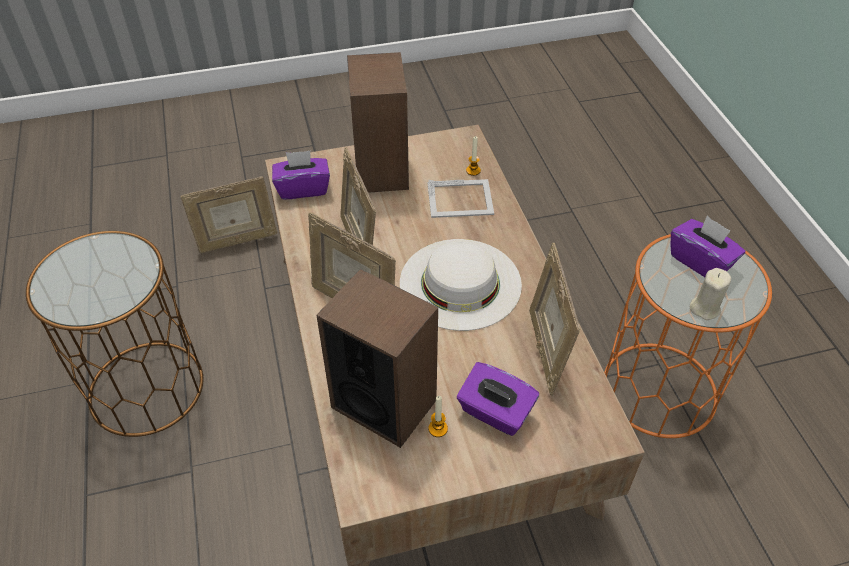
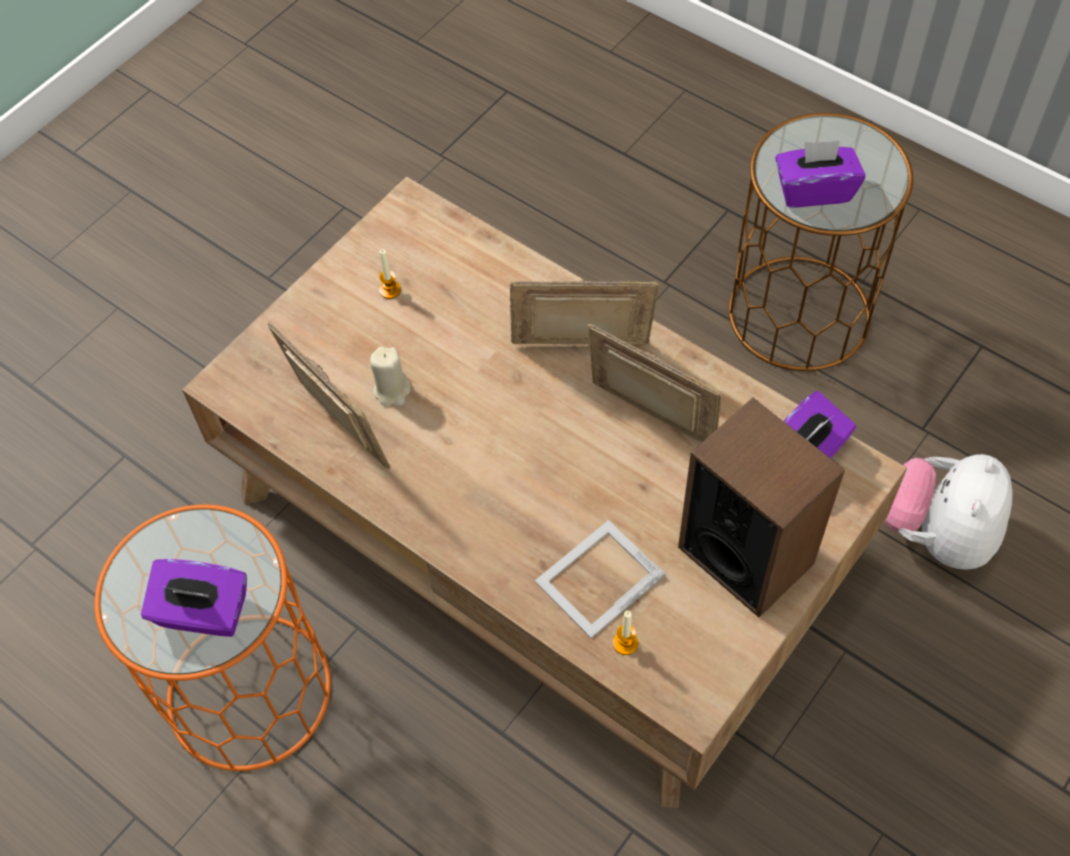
camera: 145 degrees right, 10 degrees up
(237, 241) = (938, 534): picture frame -> plush toy
(384, 403) = (458, 280): speaker -> none
(460, 283) = (493, 452): white hat -> none
(495, 412) = (347, 336): purple tissue box -> purple tissue box (814, 190)
(705, 308) = (171, 541): beige candle -> beige candle (392, 391)

